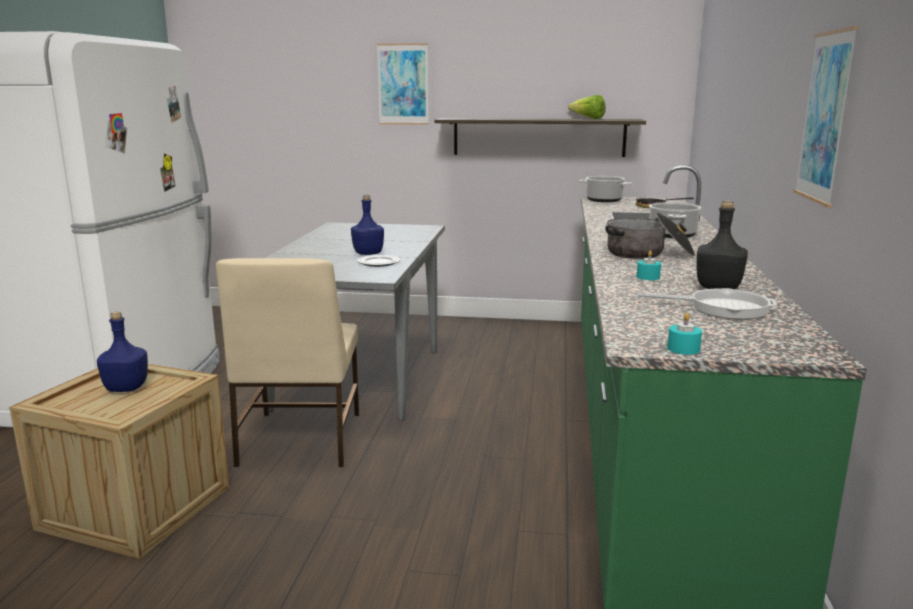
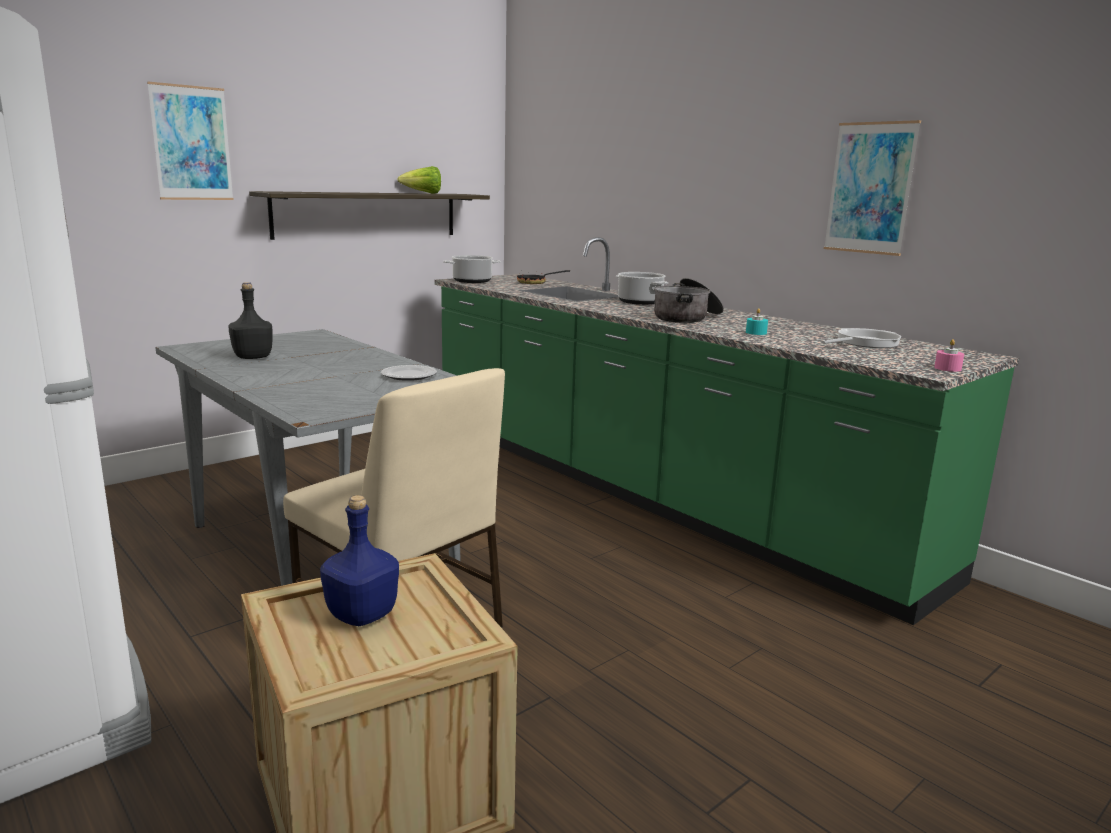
camera: 50 degrees left, 0 degrees up
(368, 253) = (359, 369): blue bottle -> none
(683, 349) = (947, 368): turquoise candle -> pink candle
(719, 288) = (812, 331): black bottle -> black bottle (253, 357)

